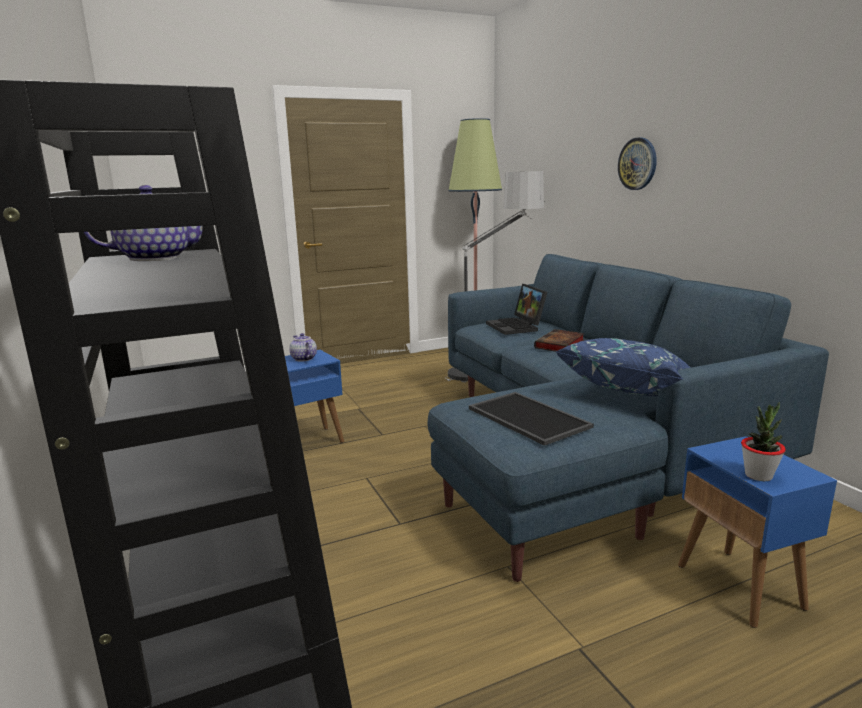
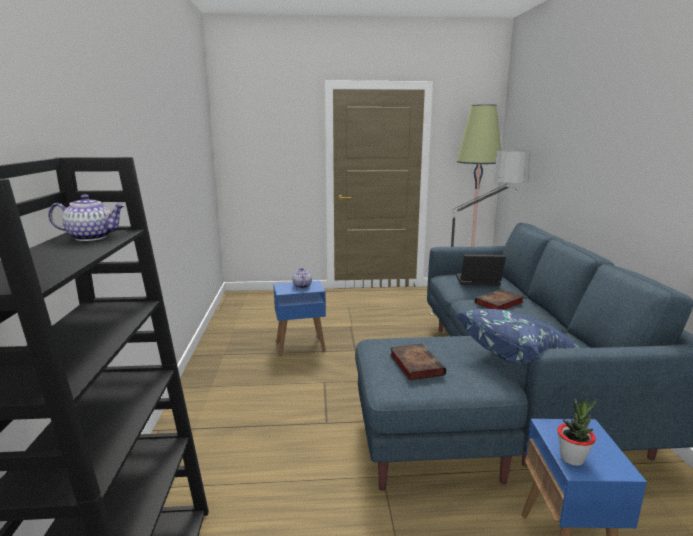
camera: 20 degrees right, 0 degrees up
(517, 327) = (477, 282): laptop -> laptop turned 90 degrees clockwise
(526, 418) = (415, 364): tray -> book
(637, 164) = (598, 153): wall clock -> none

